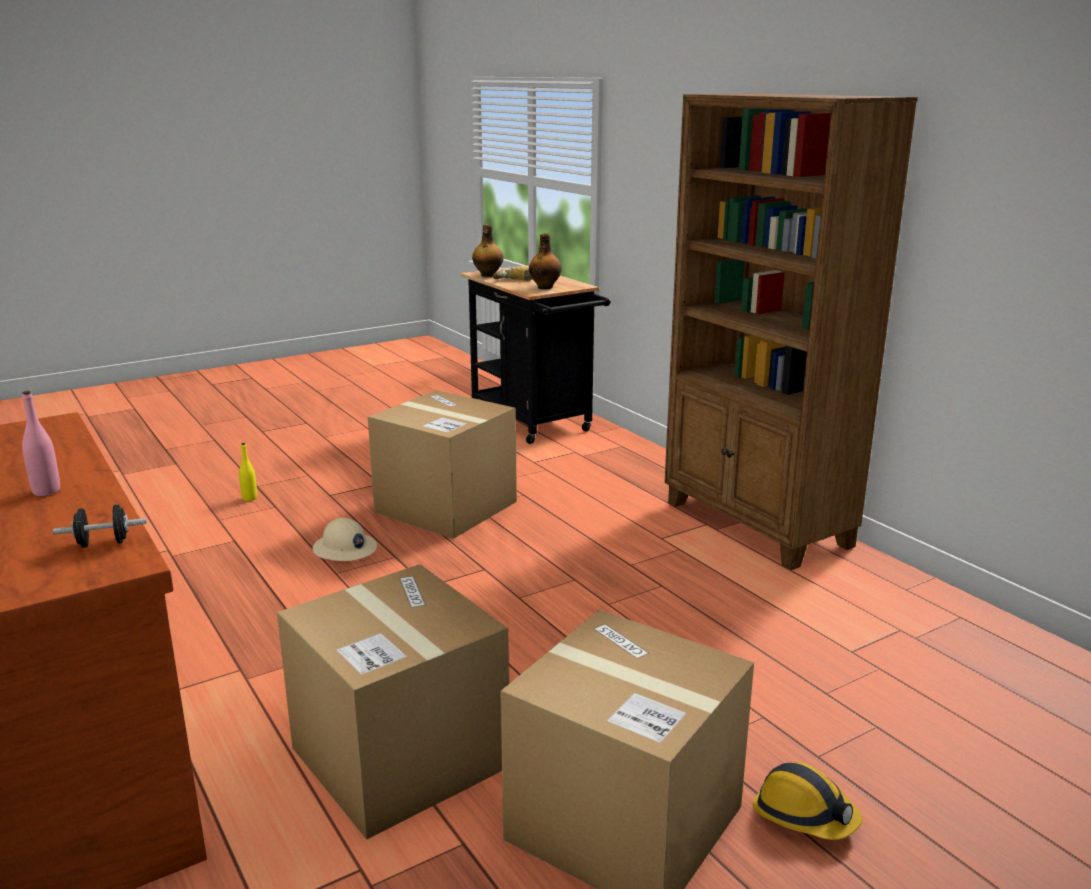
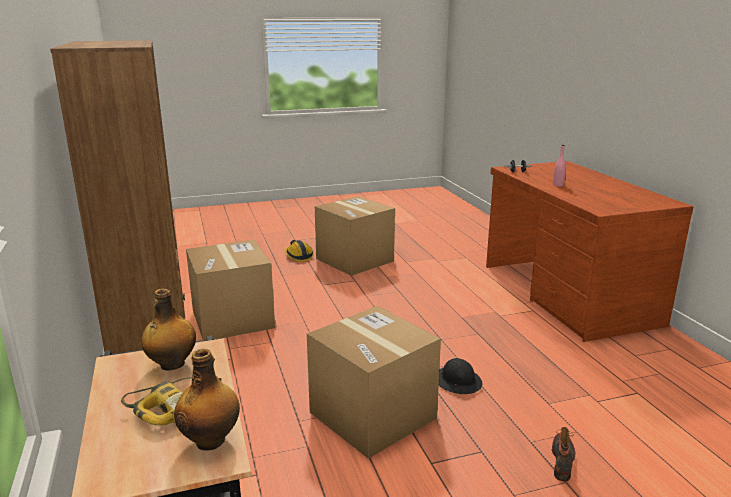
camera: 165 degrees left, 0 degrees up
(249, 498) = (563, 460): yellow bottle -> boot
(344, 549) = (458, 381): beige hard hat -> black hard hat
(399, 757) = (424, 280): cardboard box -> cardboard box (232, 319)

